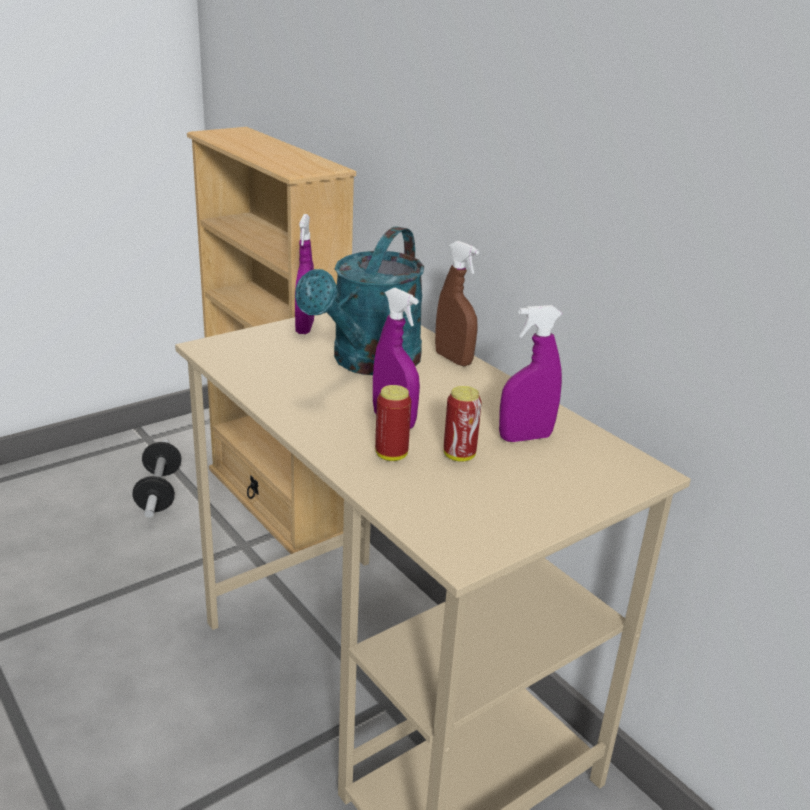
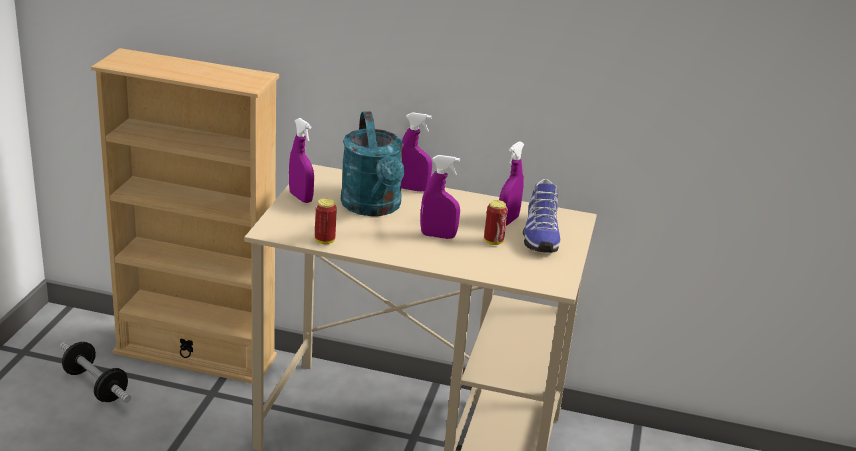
camera: 40 degrees left, 0 degrees up
(391, 455) = (464, 254): can -> can (324, 241)
(453, 359) = (412, 189): brown spray bottle -> purple spray bottle
(544, 473) = (539, 235): none -> shoe

